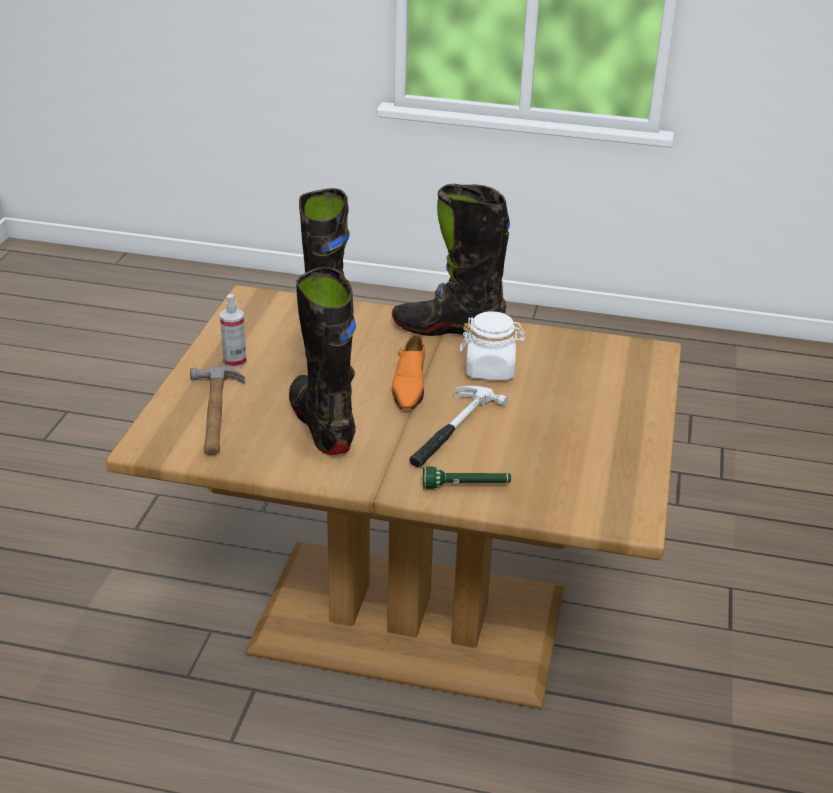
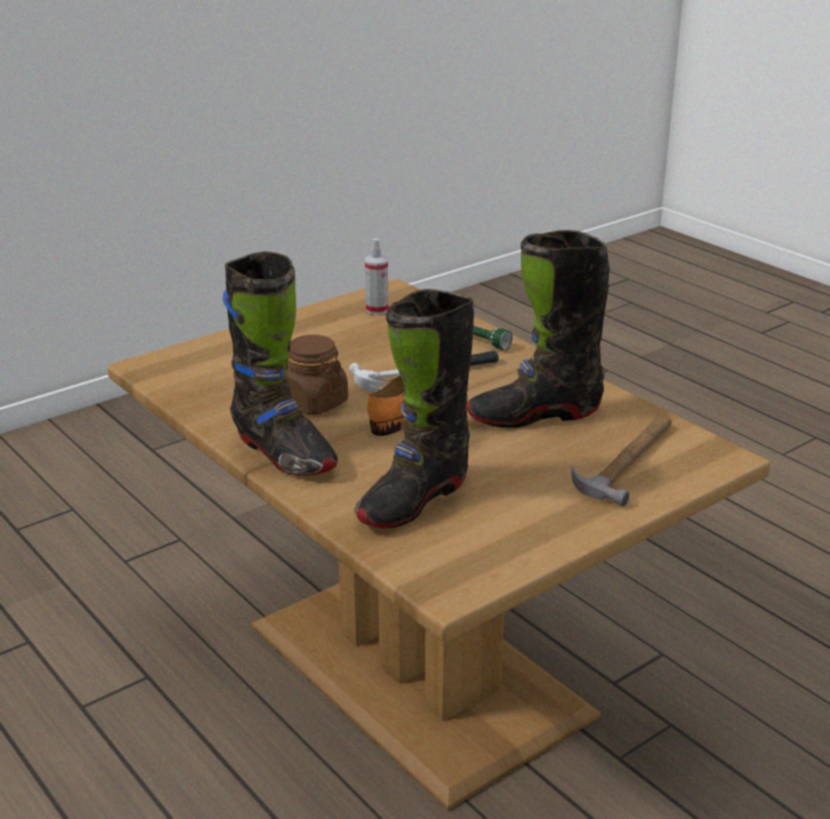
camera: 140 degrees left, 5 degrees down
(235, 362) = (558, 506): spray bottle -> spray bottle (377, 310)
(322, 425) = (534, 415): black boot -> black boot turned 60 degrees clockwise
(490, 370) = (313, 402): white jar -> brown jar

